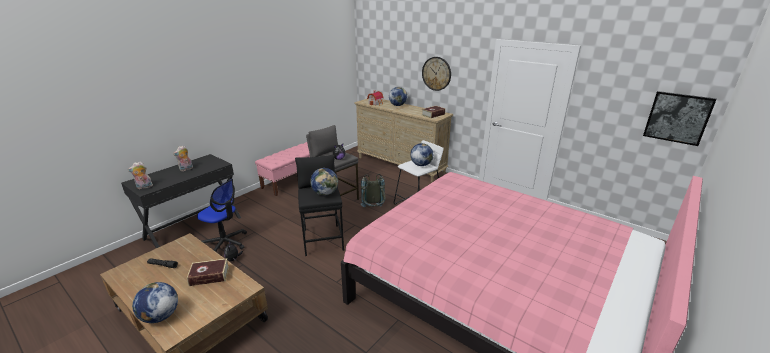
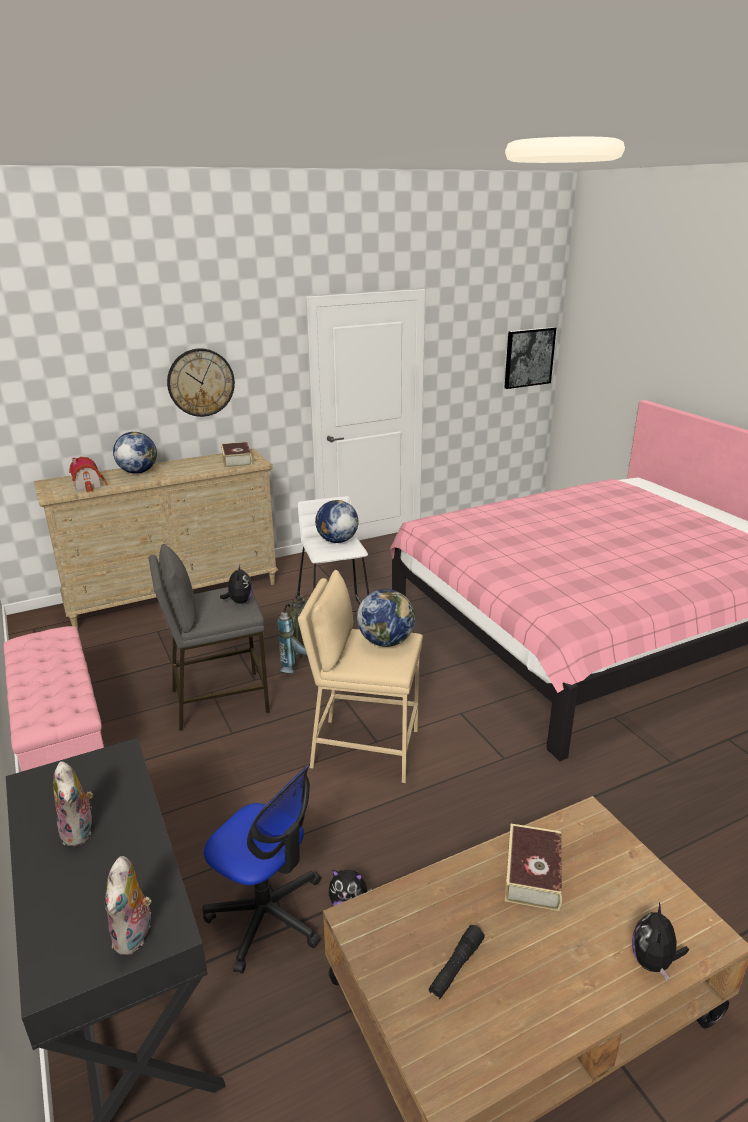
camera: 65 degrees left, 0 degrees up
(160, 316) = (653, 961): globe -> plush toy
(225, 243) = (267, 915): office chair -> office chair turned 75 degrees clockwise
(323, 239) = (364, 748): black stool -> beige stool

